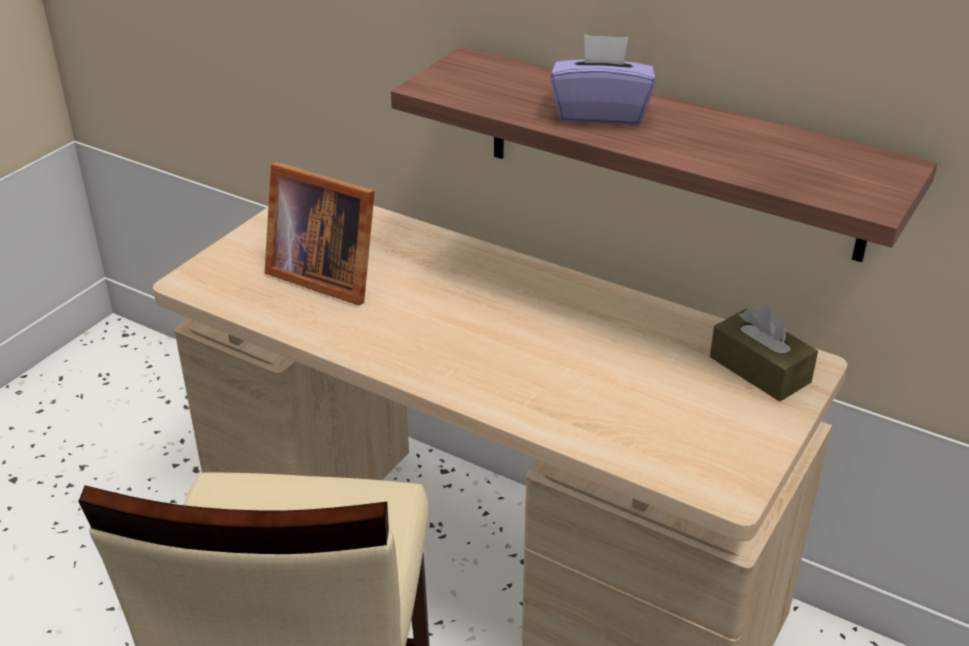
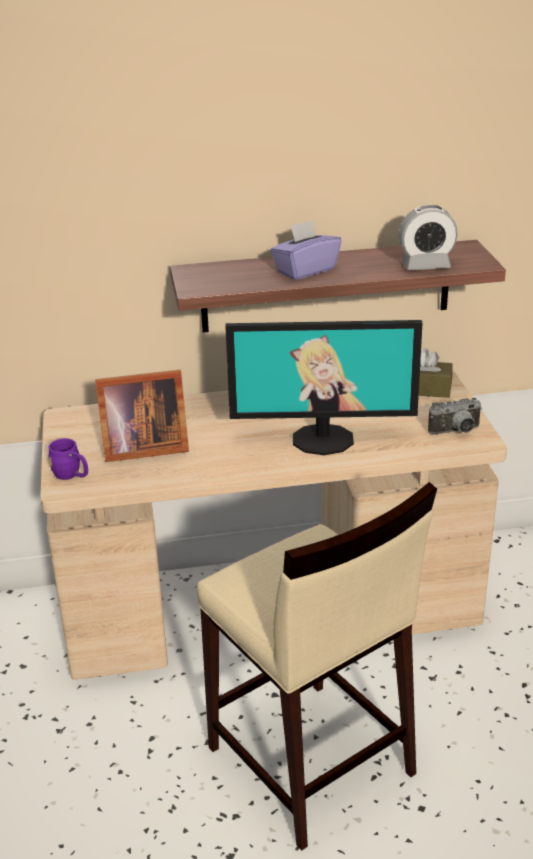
camera: 40 degrees left, 5 degrees down
(216, 272) = (71, 475): none -> purple mug
(528, 371) = (323, 439): none -> monitor
(714, 457) = (456, 432): none -> camera
(777, 172) = (426, 266): none -> alarm clock

